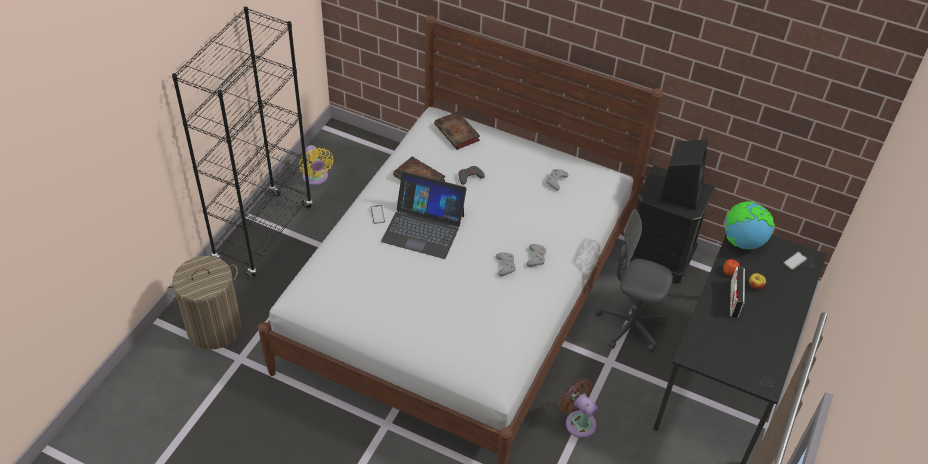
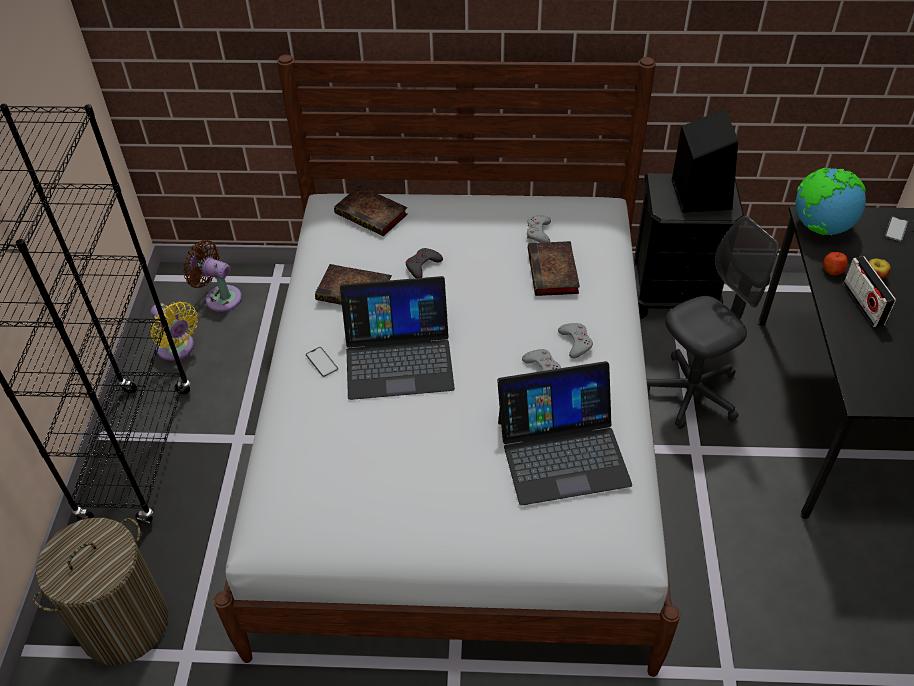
camera: 20 degrees left, 0 degrees up
(487, 317) = (562, 451): none -> laptop
(549, 210) = (553, 273): none -> book
(578, 422) = (706, 547): brown fan -> brown fan (220, 297)
(630, 326) = (692, 393): grey office chair -> grey office chair turned 150 degrees clockwise

